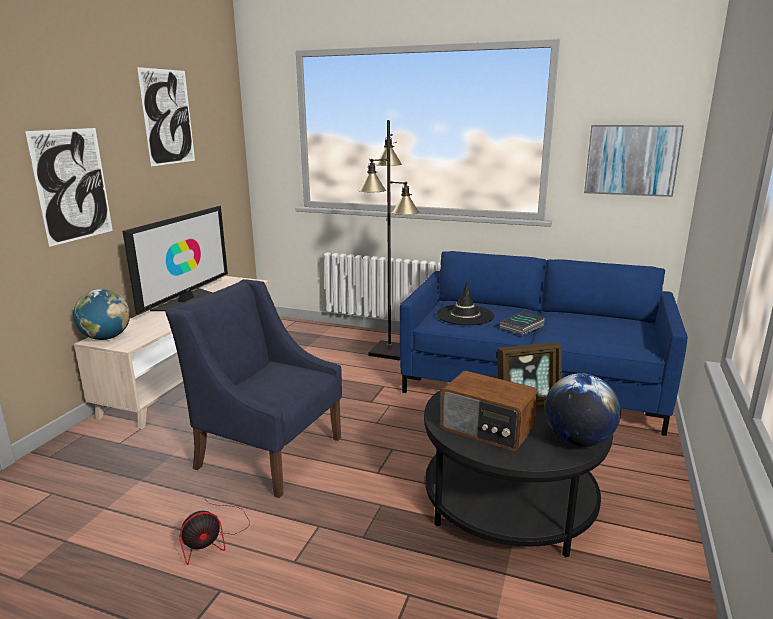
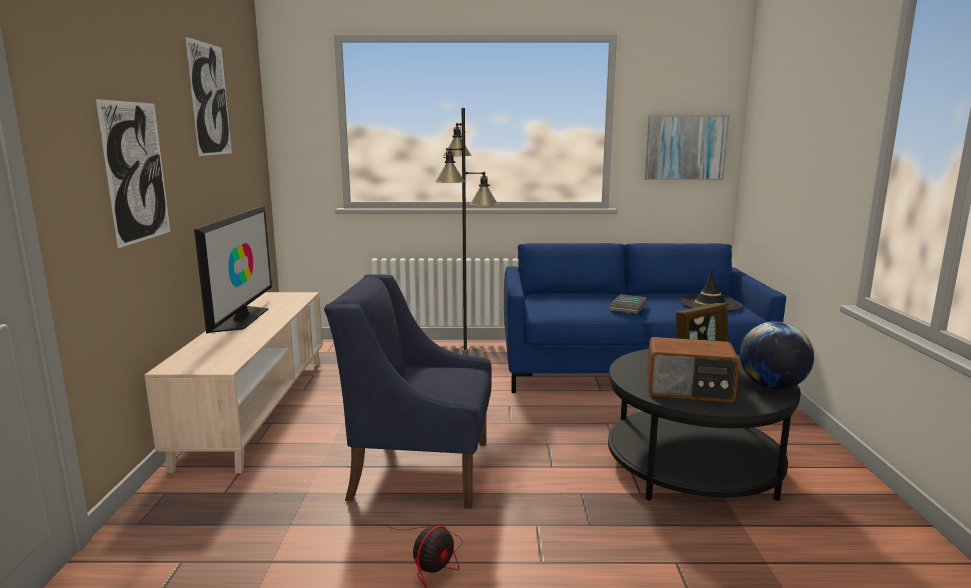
camera: 20 degrees left, 5 degrees down
(106, 338) = (183, 364): globe -> none
(465, 315) = (565, 304): black hat -> black hat (710, 304)

